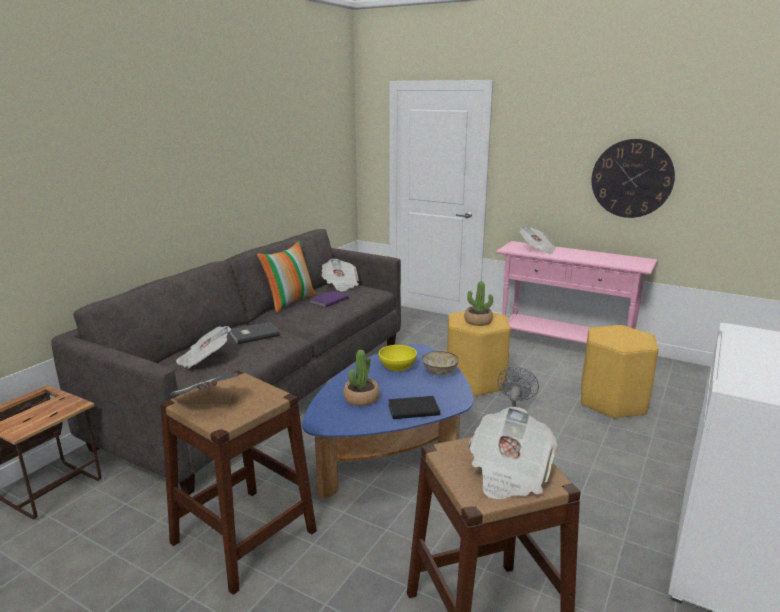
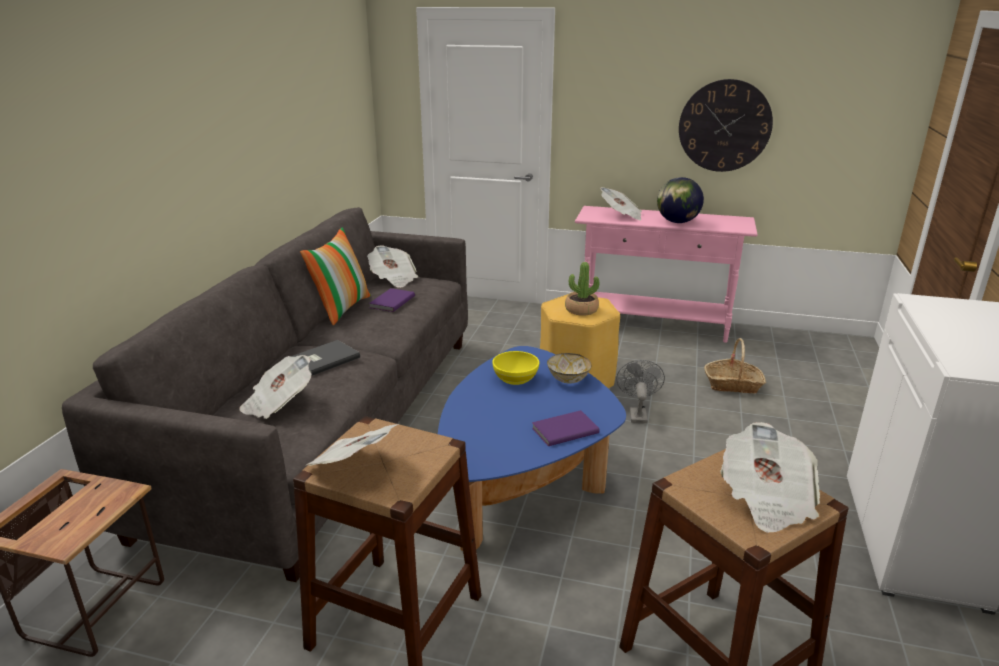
camera: 15 degrees left, 5 degrees up
(361, 398) = (496, 425): potted plant -> none
(412, 409) = (563, 430): black book -> purple book
(583, 258) = (677, 222): none -> globe
(613, 402) = (733, 384): yellow stool -> basket

